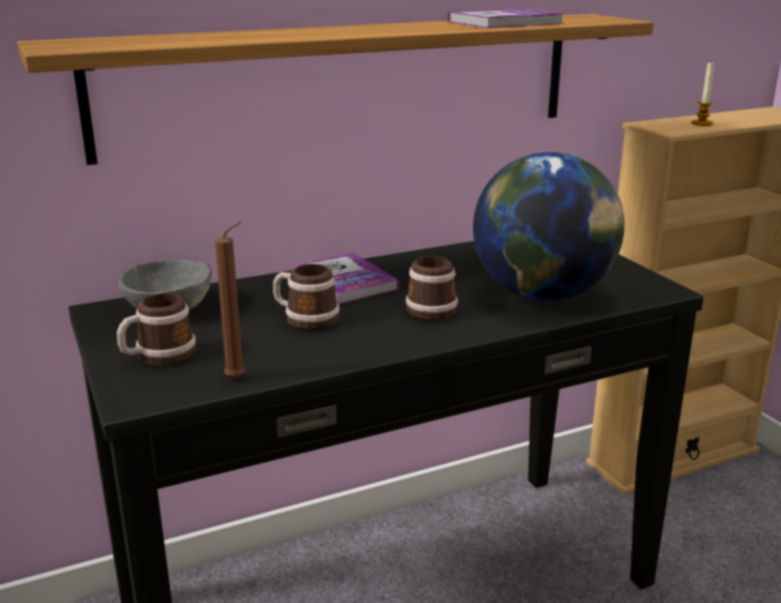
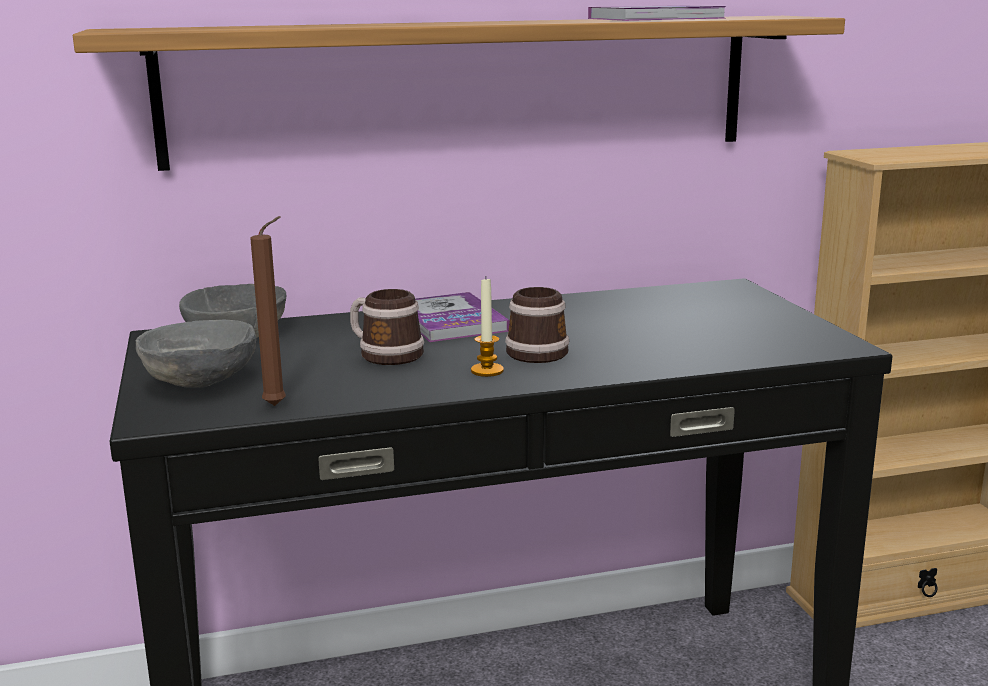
camera: 10 degrees right, 5 degrees down
(158, 356) = (201, 381): mug -> grey bowl
(543, 295) = (684, 344): globe -> none
(702, 123) = (926, 152): candle -> candle (487, 371)

